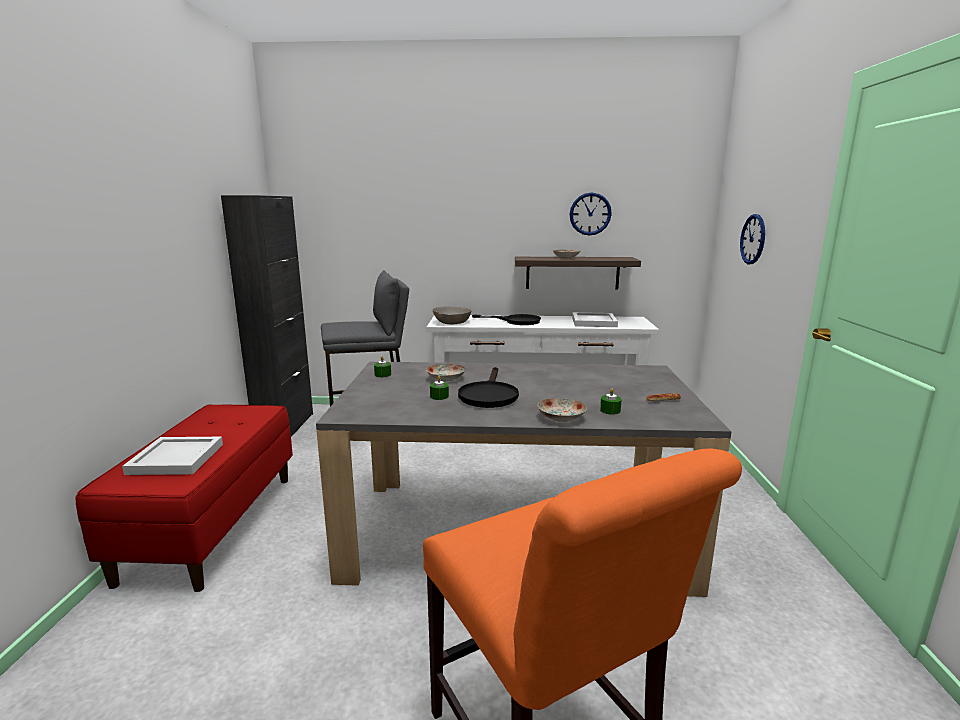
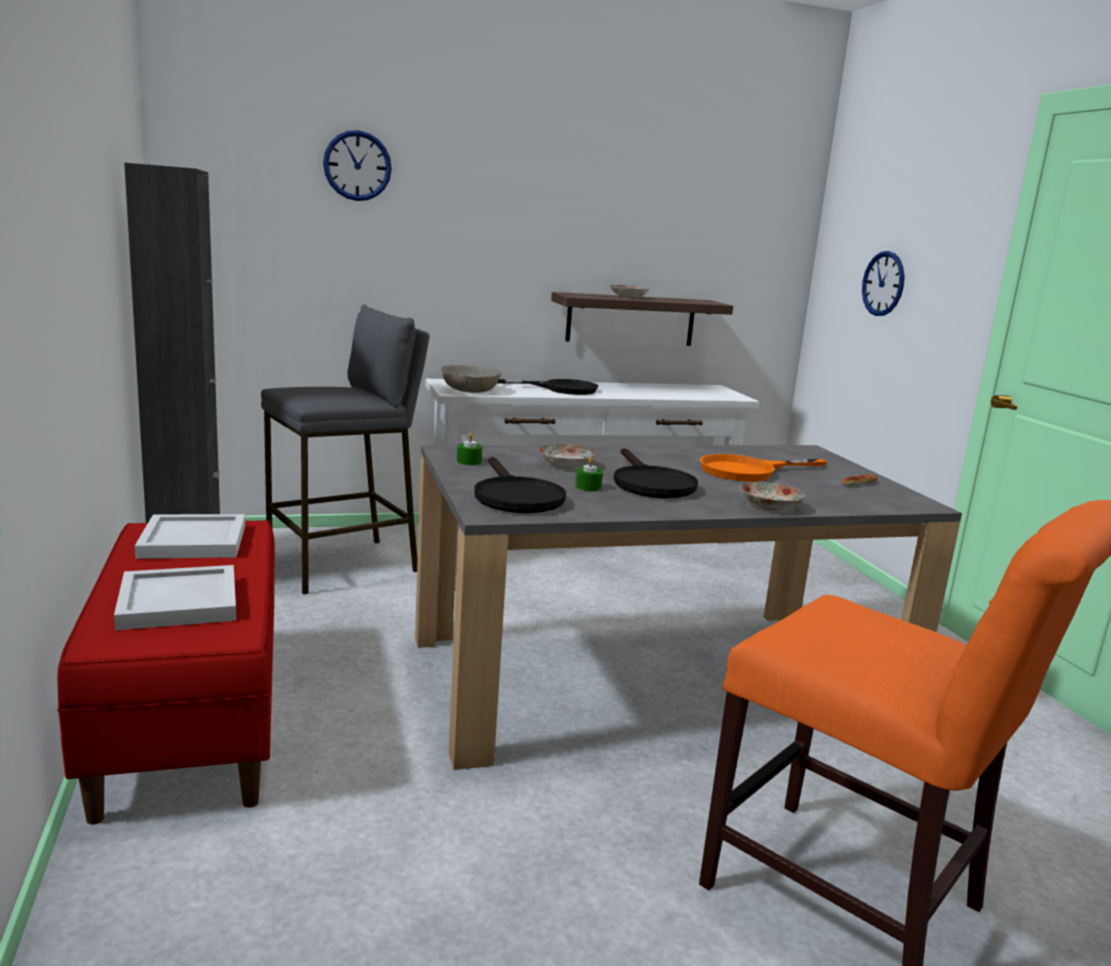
camera: 20 degrees left, 0 degrees up
(378, 402) = (515, 496): none -> black frying pan
(580, 386) = (748, 471): none -> orange frying pan
(590, 214) = (659, 235): wall clock -> wall clock (357, 166)
(594, 322) = (668, 391): white tray -> white tray (195, 540)
(610, 410) = (815, 496): green candle -> none

